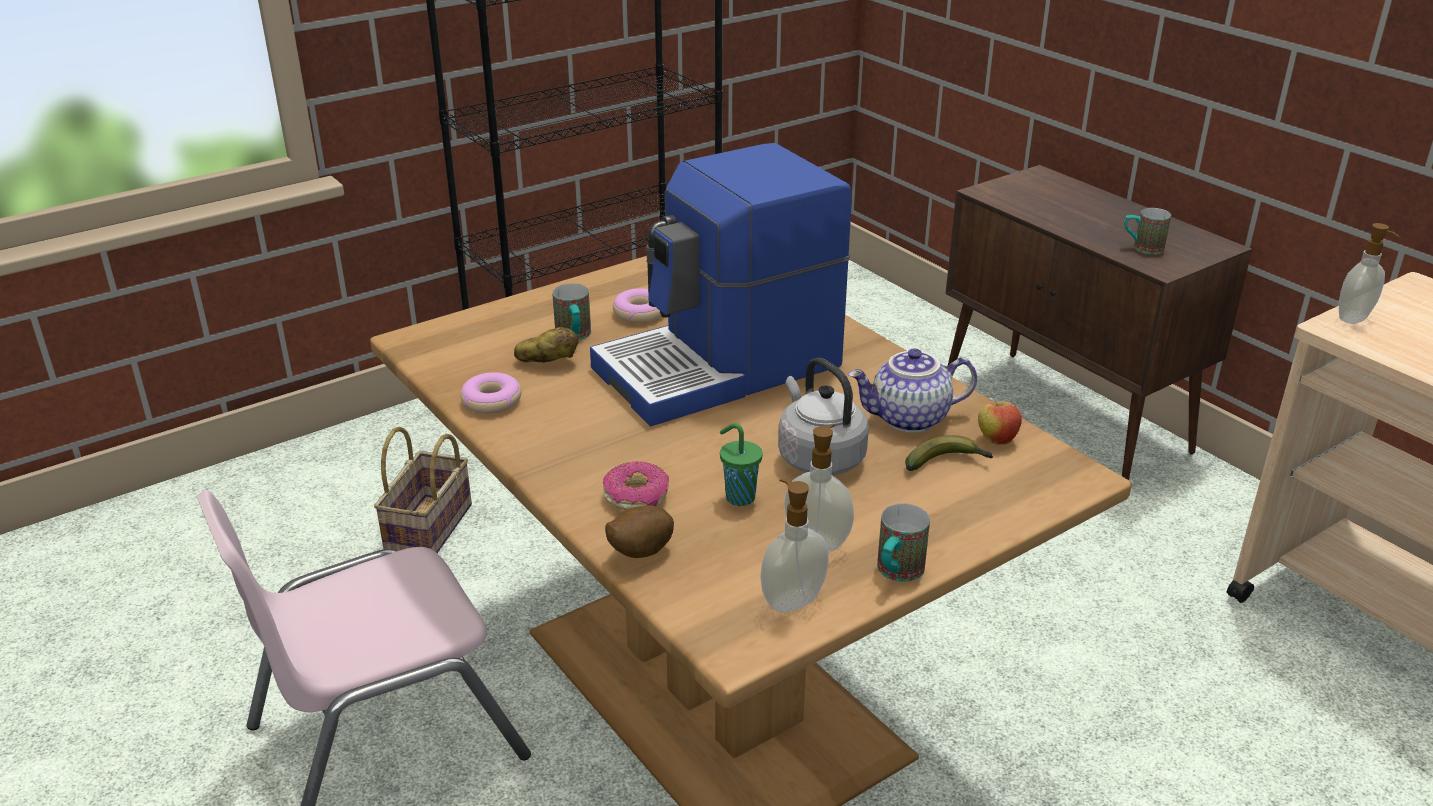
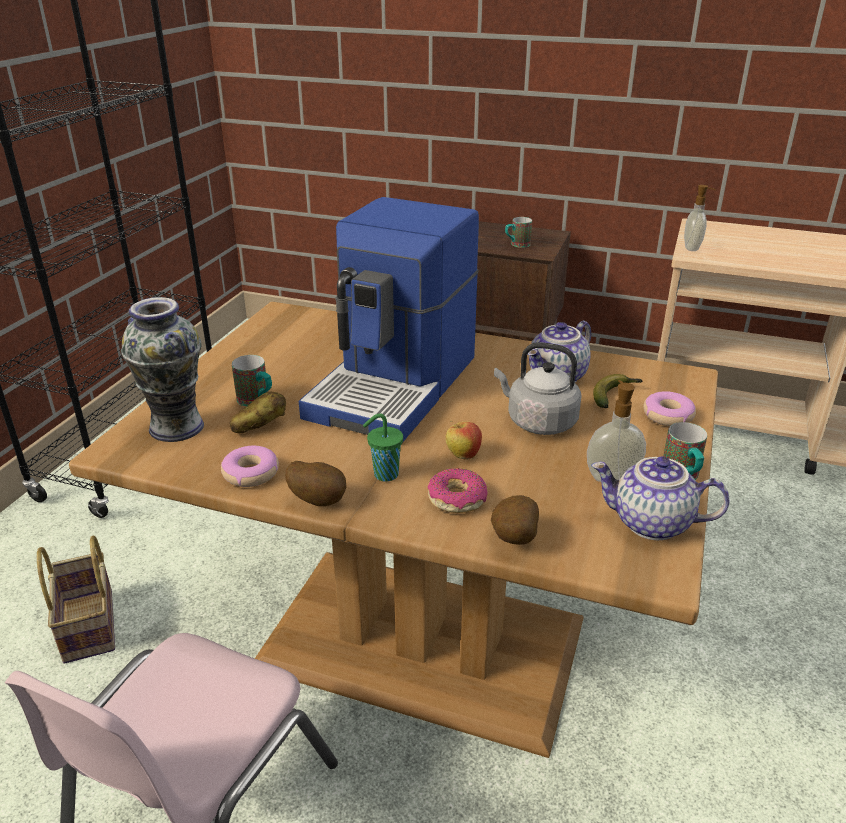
camera: 35 degrees left, 0 degrees up
(479, 337) = (176, 427): none -> vase
(518, 447) = (319, 500): none -> potato
(640, 313) = (287, 368): donut -> donut (668, 415)
(738, 497) = (525, 469): green cup -> green cup (384, 474)
(791, 600) = (650, 524): soap dispenser -> teapot
(996, 440) = (621, 371): apple -> apple (463, 455)

